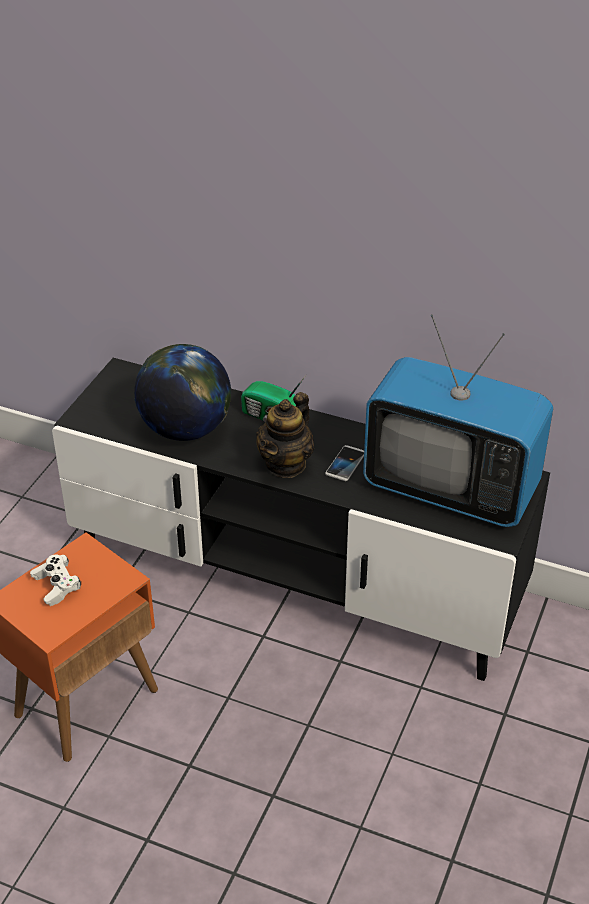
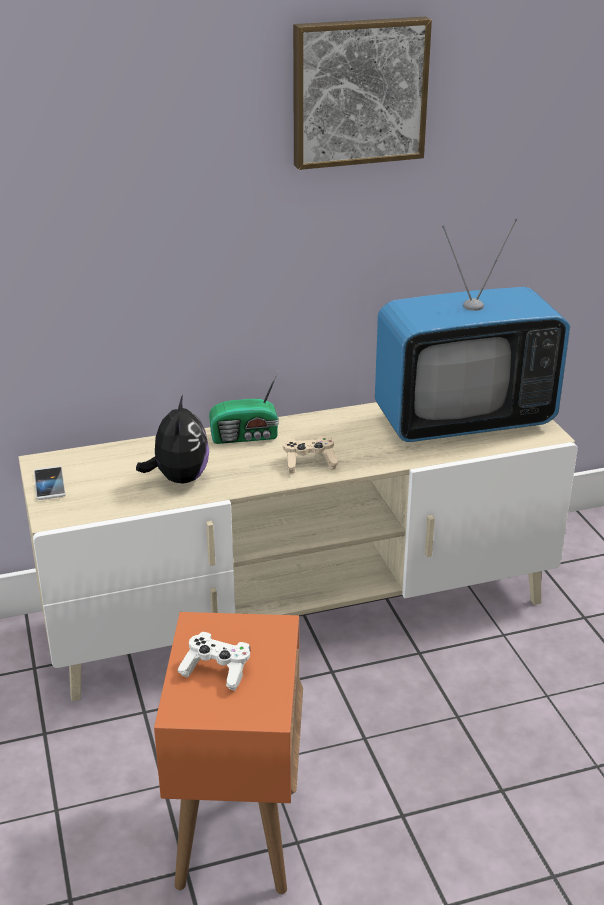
camera: 40 degrees left, 10 degrees down
(185, 429) = (179, 478): globe -> plush toy
(286, 464) = (309, 463): teapot -> beige game controller
(294, 578) = (301, 612): black tv stand -> beige tv stand
(345, 464) = (358, 441): phone -> phone (49, 484)
(407, 165) = (358, 92): none -> picture

